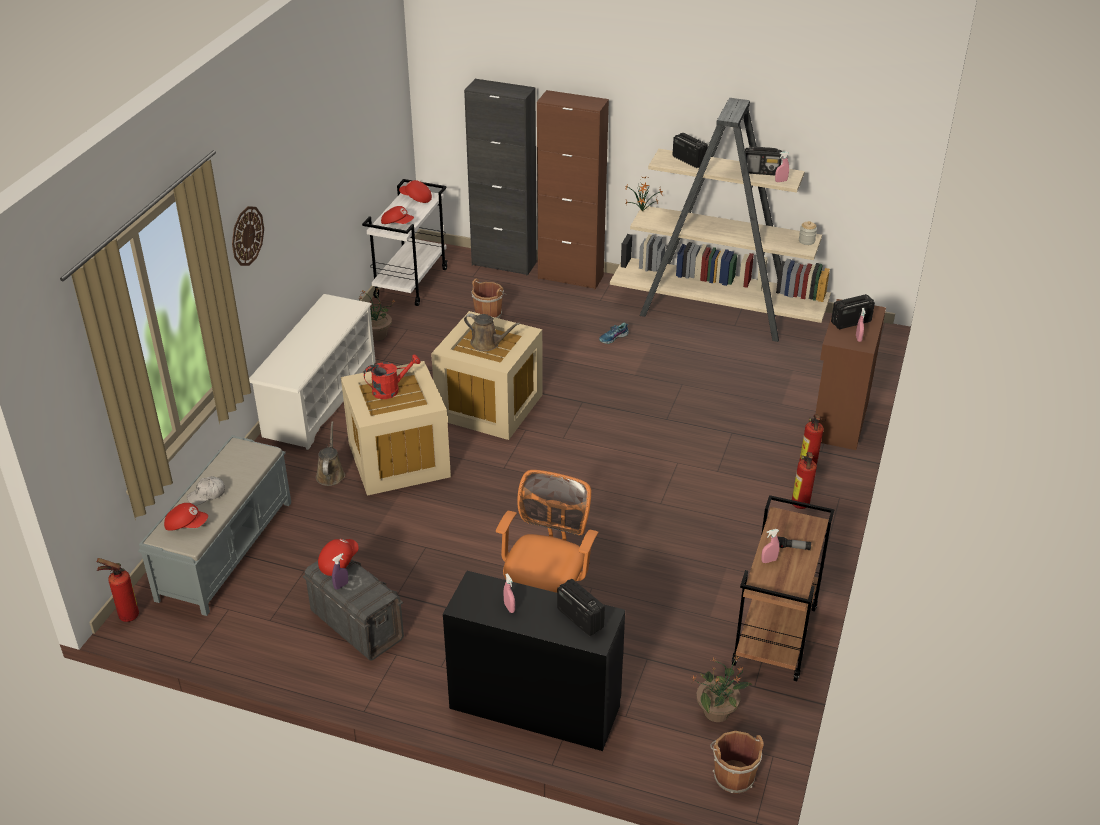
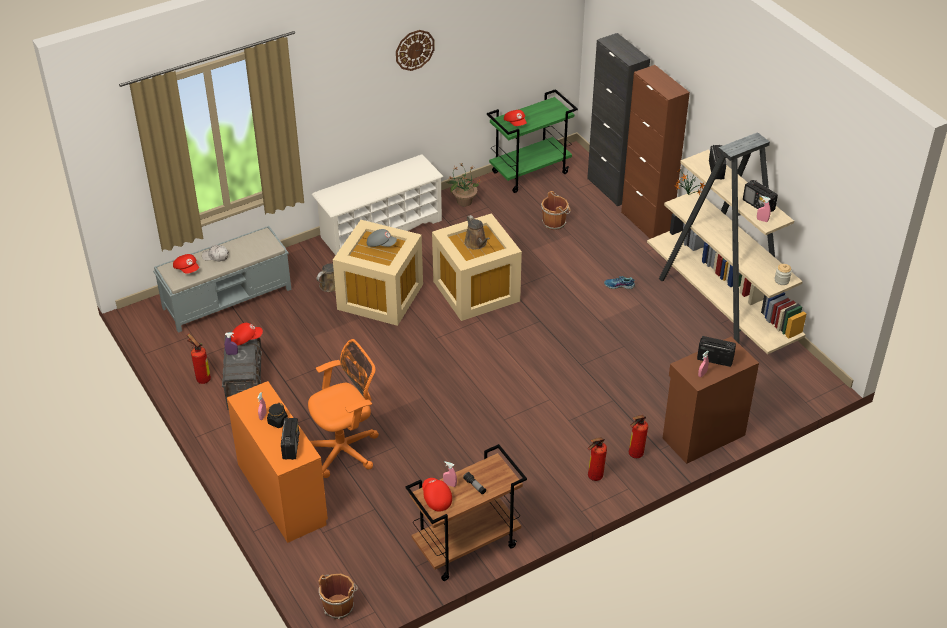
camera: 40 degrees right, 5 degrees up
(126, 615) = (141, 308): fire extinguisher -> fire extinguisher (202, 378)
(247, 235) = (333, 94): wall clock -> wall clock (414, 50)
(391, 390) = (381, 244): red watering can -> grey cap
(411, 282) = (530, 172): white cart -> green cart
(416, 198) = (551, 109): red cap -> red cap (436, 498)
(533, 603) = (277, 422): none -> black jar
(534, 707) = (281, 494): black desk -> orange desk
(717, 712) = (376, 566): potted plant -> none

